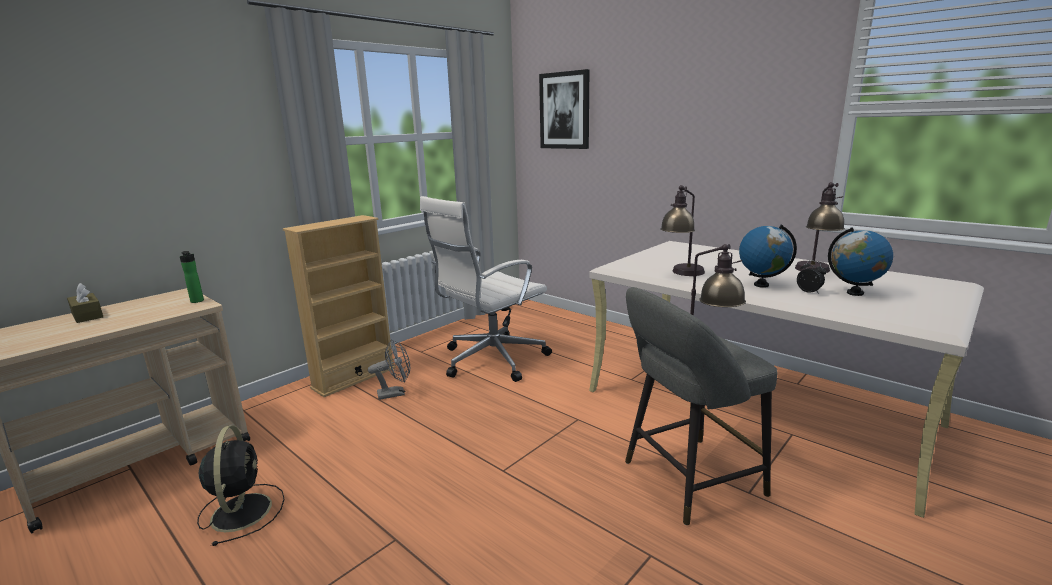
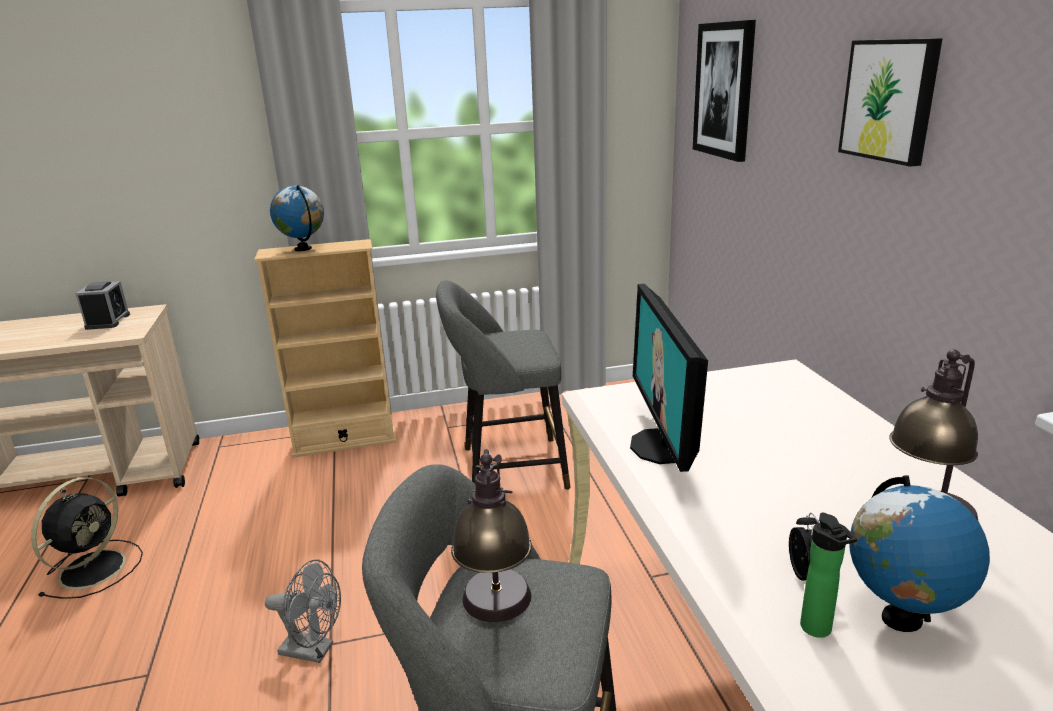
camera: 35 degrees right, 5 degrees up
(87, 315) = (53, 322): brown tissue box -> none
(154, 304) = (108, 321): none -> alarm clock
(198, 301) = (137, 327): bottle -> bottle (818, 630)
(395, 393) = (357, 479): grey fan -> grey fan (314, 650)
(490, 360) = (507, 469): white office chair -> grey stool
(681, 274) = (662, 446): table lamp -> monitor
(699, 102) = (890, 100): none -> picture
(761, 285) = (749, 521): globe -> globe (303, 249)

